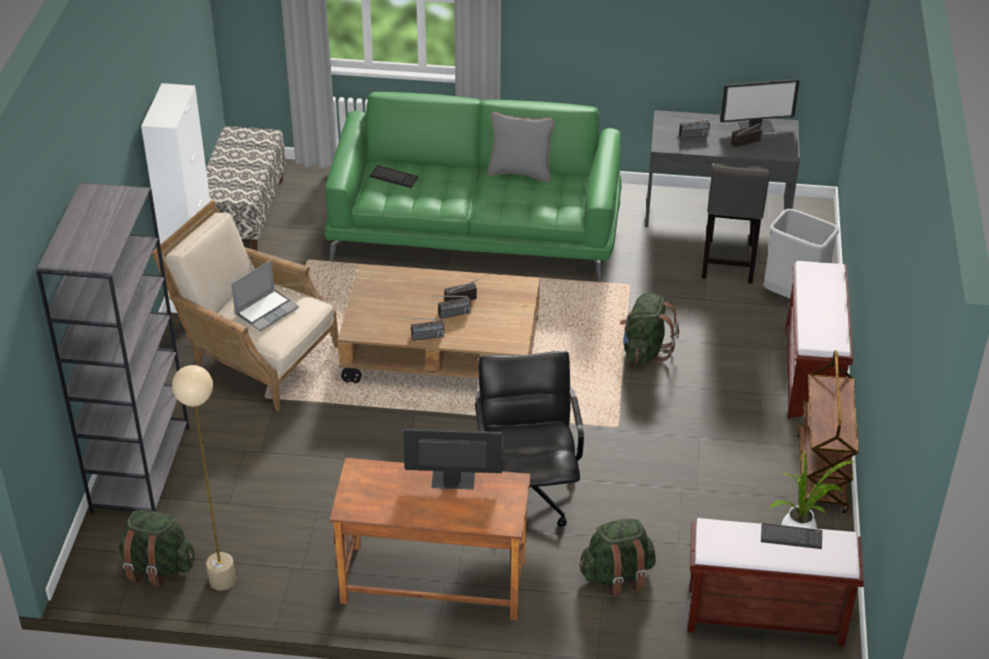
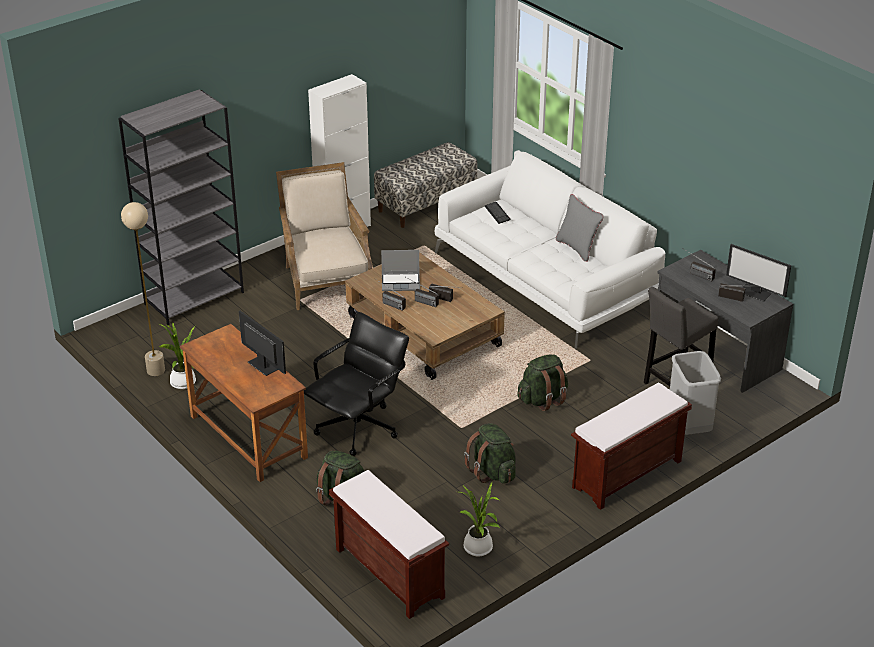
camera: 45 degrees right, 5 degrees down
(158, 567) = (138, 346): green backpack -> green backpack (492, 472)
(266, 311) = (326, 244): laptop -> laptop (401, 282)
(275, 574) = (182, 384): none -> potted plant
(476, 227) = (545, 279): green sofa -> white sofa
(791, 537) = (402, 513): keyboard -> none
(821, 474) = (543, 529): brown cart -> none

